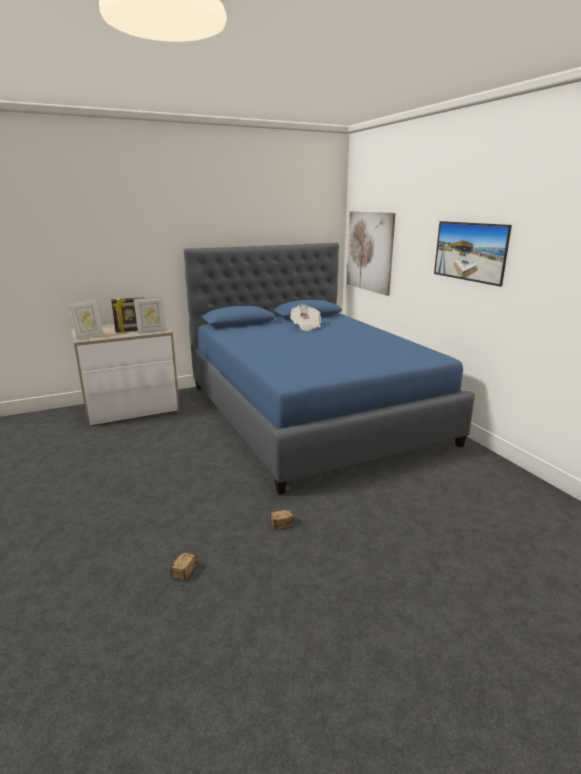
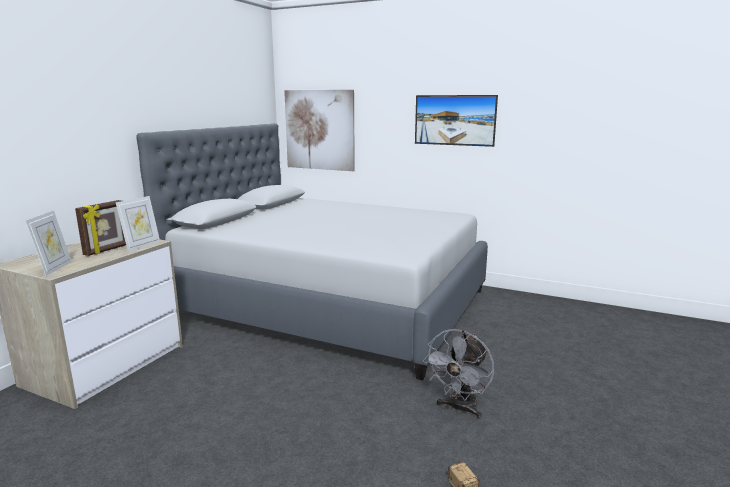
camera: 40 degrees left, 5 degrees down
(268, 526) = (459, 409): storage box -> grey fan
(305, 326) = (295, 212): newspaper -> none
(312, 413) = (331, 303): blue bed -> grey bed

